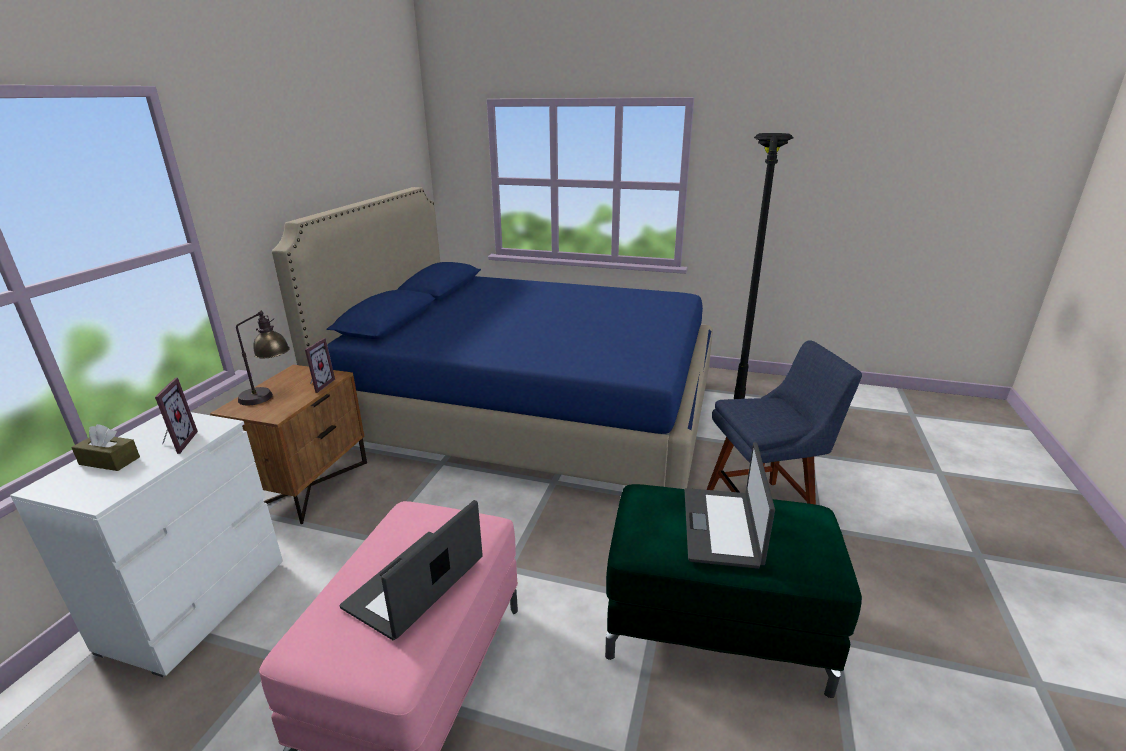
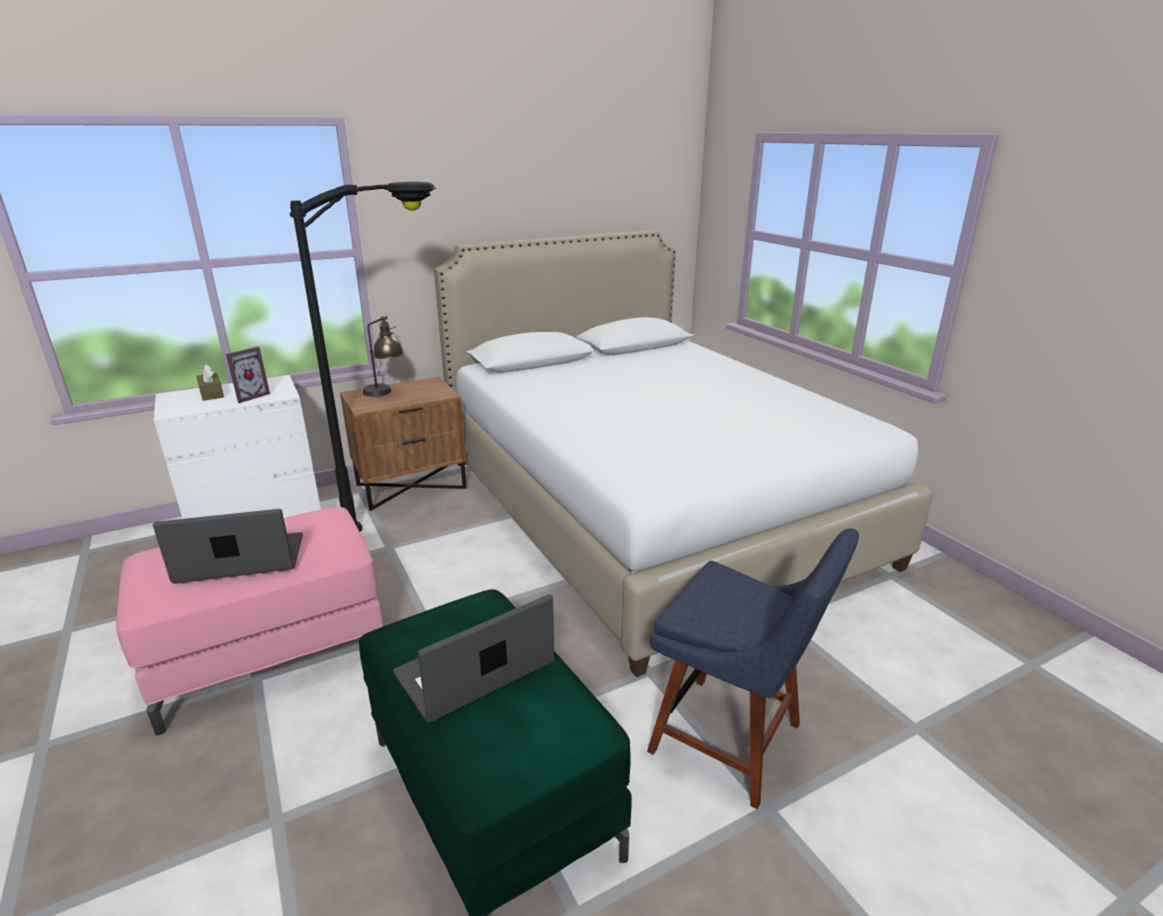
camera: 45 degrees right, 0 degrees up
(318, 385) = (423, 397): picture frame -> none
(530, 412) = (649, 509): blue bed -> white bed
(739, 392) = (943, 604): black floor lamp -> black floor lamp (417, 515)

